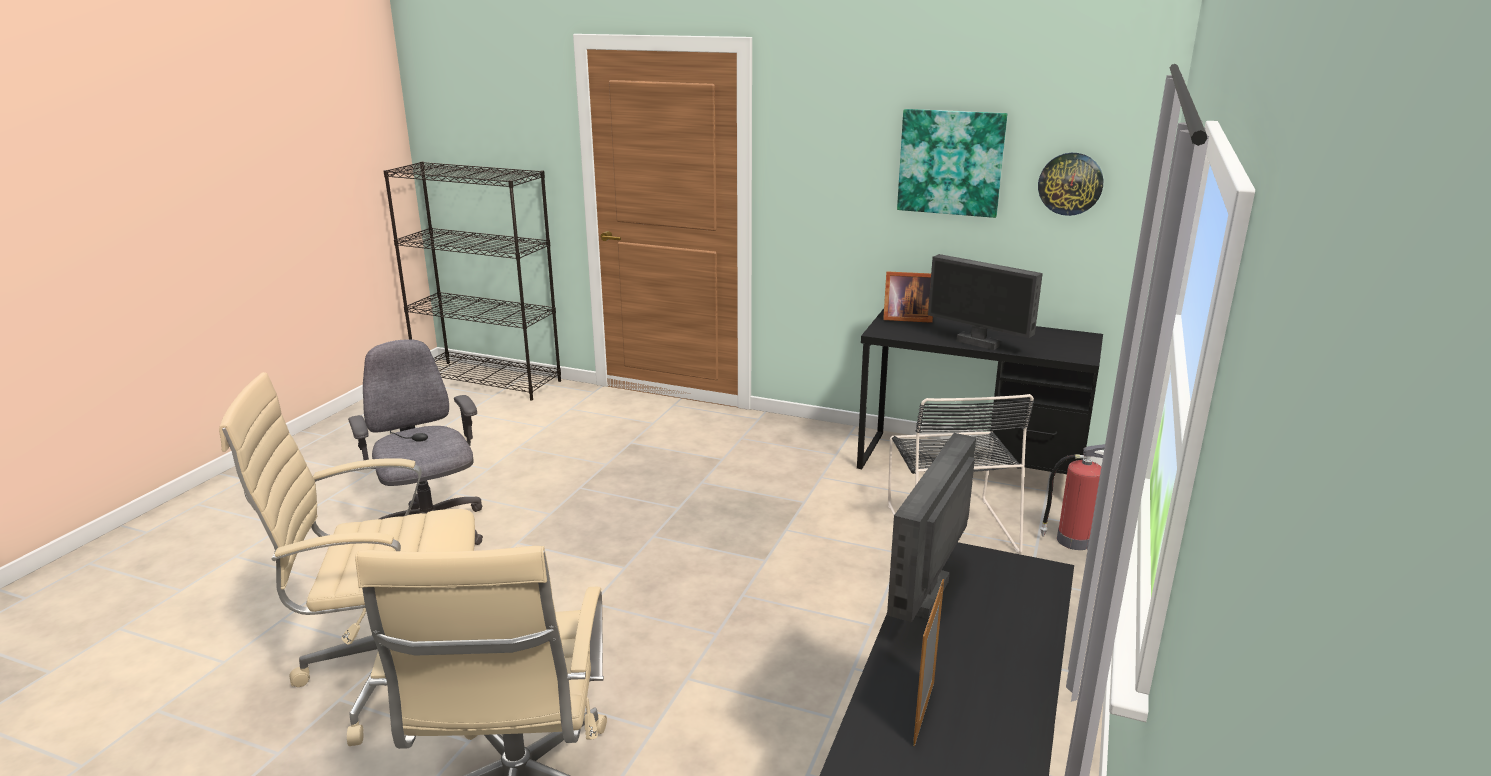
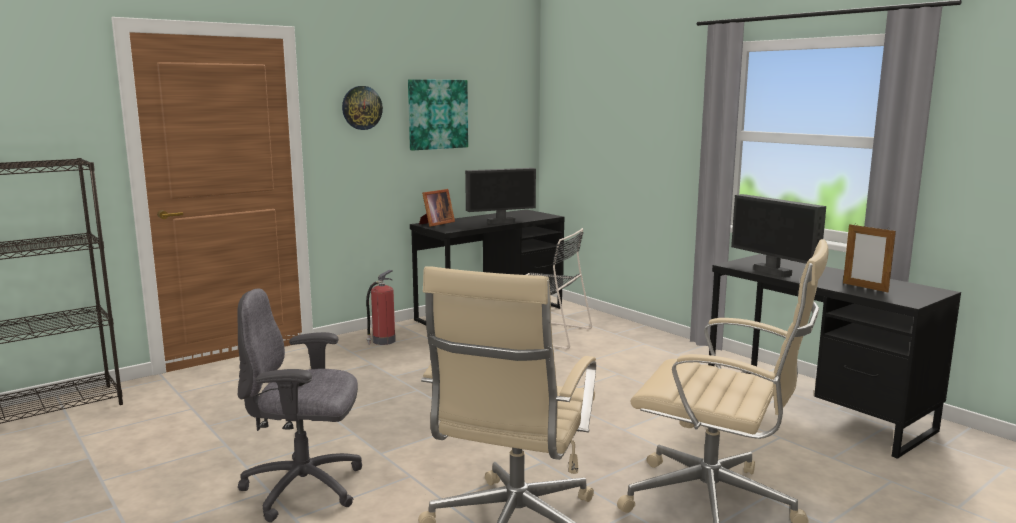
camera: 60 degrees left, 10 degrees down
(1070, 184) = (499, 121): wall clock -> wall clock (361, 107)
(1072, 540) = (591, 317): fire extinguisher -> fire extinguisher (383, 341)

